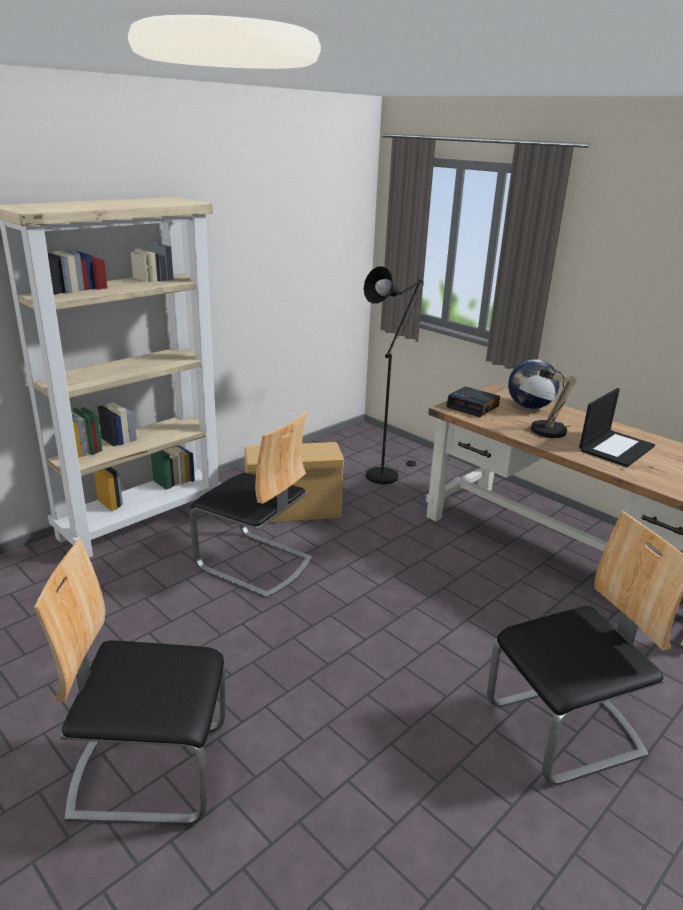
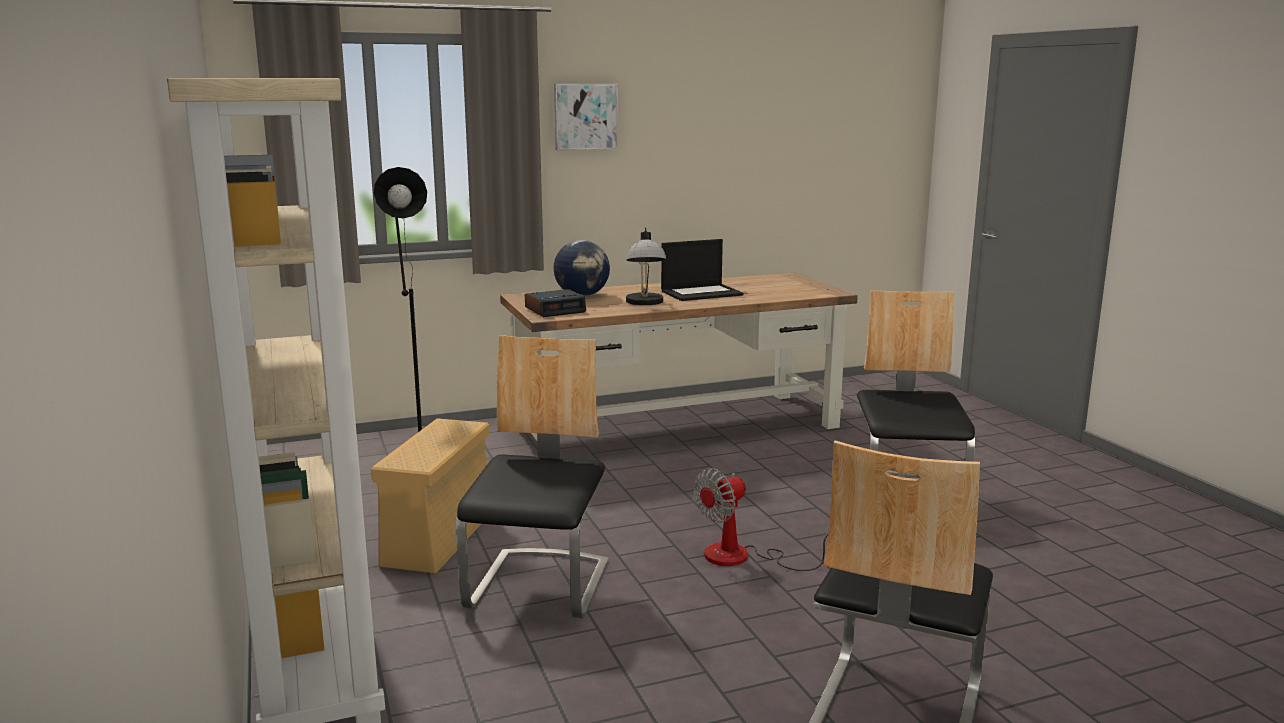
camera: 65 degrees left, 10 degrees down
(254, 563) = (540, 586): chair -> chair turned 45 degrees counterclockwise
(349, 643) = (743, 557): none -> fan
(613, 251) = (585, 116): none -> picture
(616, 448) = (702, 293): laptop -> laptop turned 90 degrees clockwise

